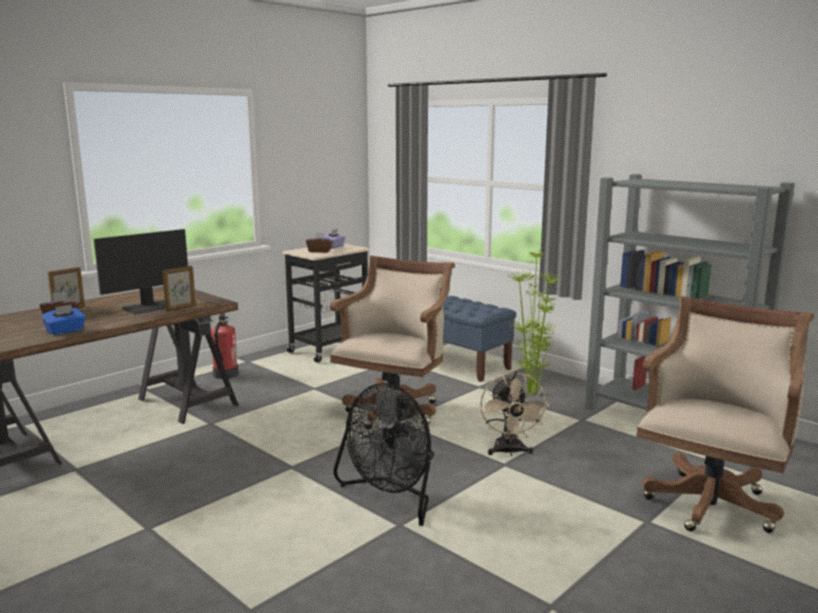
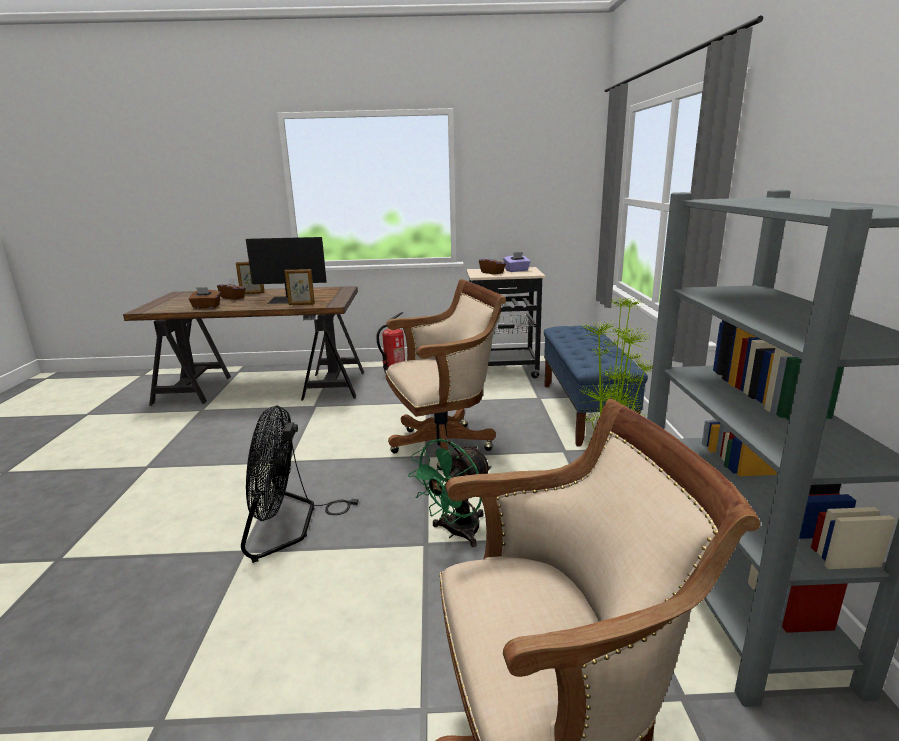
camera: 45 degrees right, 5 degrees up
(65, 331) = (206, 307): blue tissue box -> brown tissue box
(509, 452) = (456, 533): beige fan -> green fan

